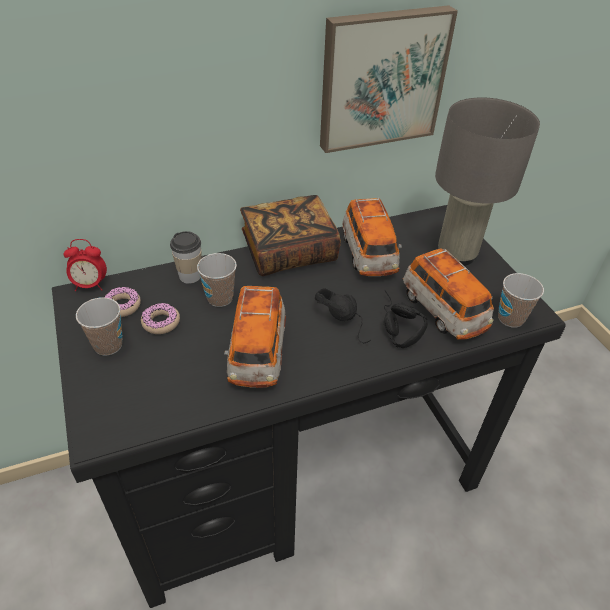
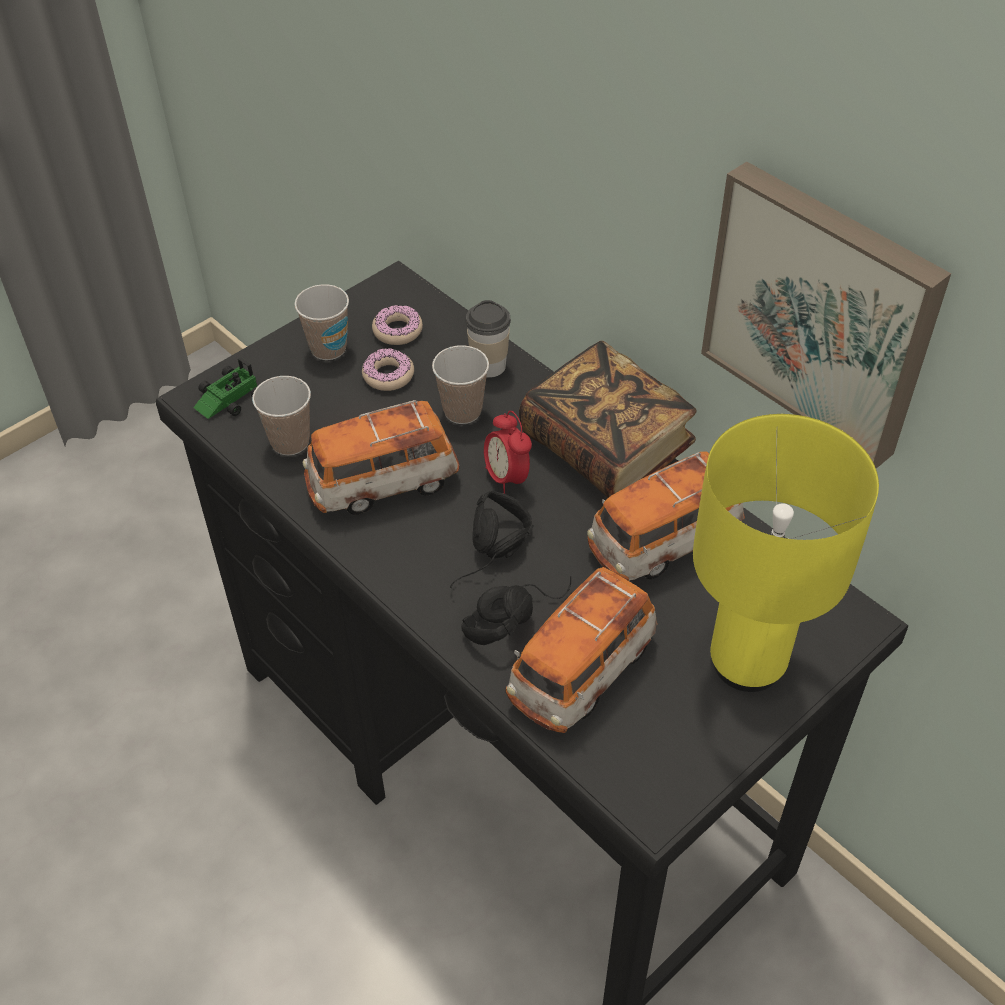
camera: 70 degrees right, 5 degrees up
(90, 285) = (417, 289): alarm clock -> alarm clock (507, 478)
(111, 418) = (226, 398): none -> toy car
(457, 254) = (747, 664): grey table lamp -> yellow table lamp
(510, 318) = (617, 771): cup -> cup (290, 442)

